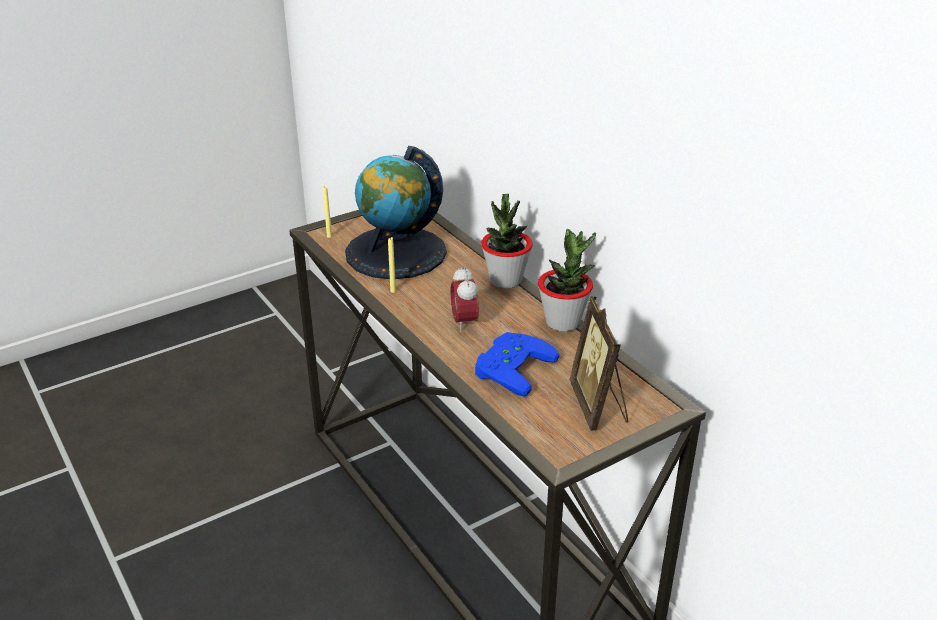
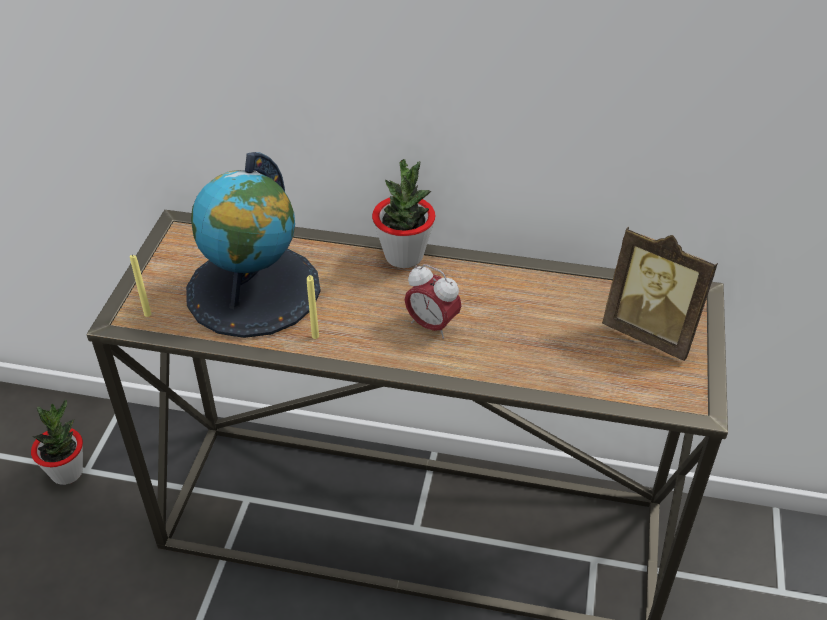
camera: 45 degrees left, 10 degrees up
(510, 366) = (537, 344): blue game controller -> none
(563, 322) = (513, 269): potted plant -> potted plant (67, 472)

